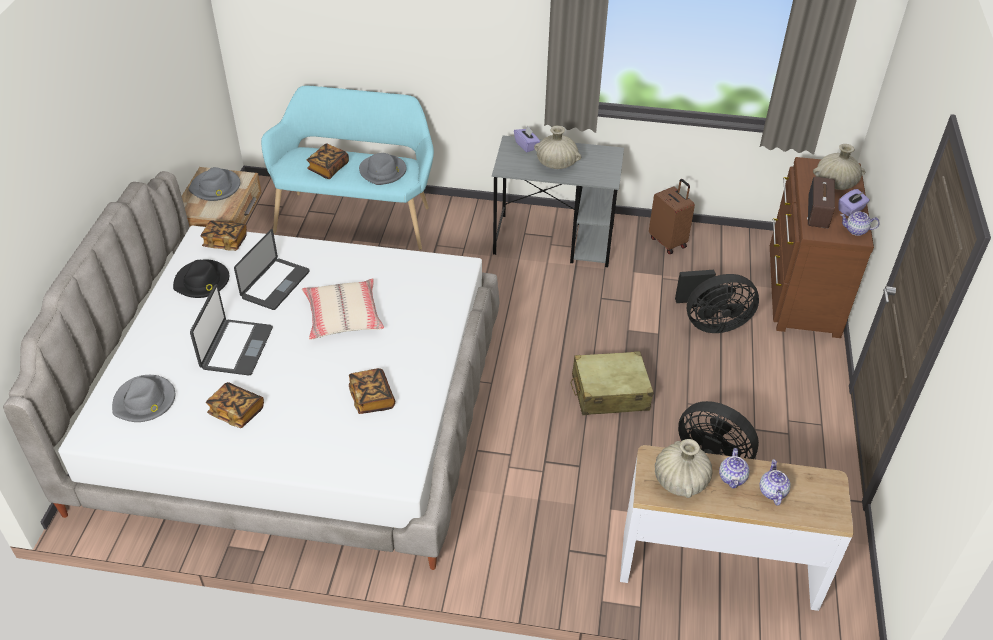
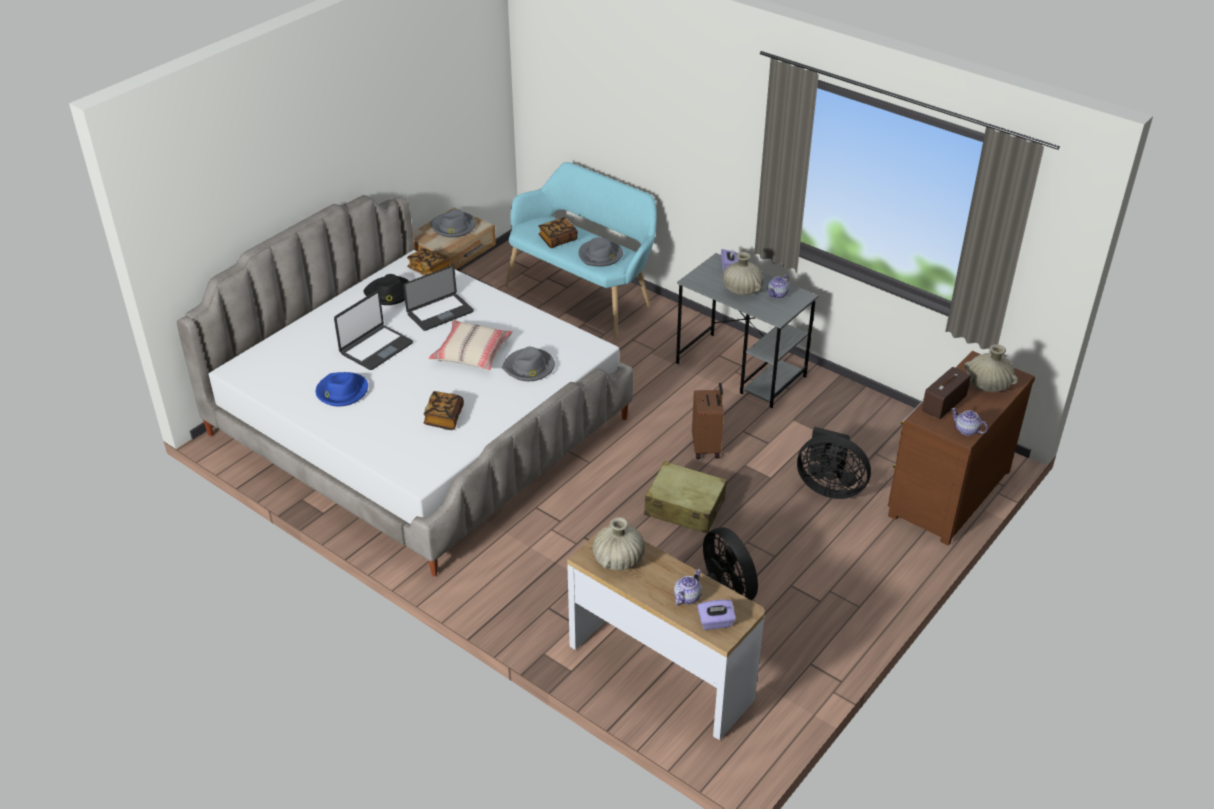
camera: 30 degrees right, 5 degrees down
(145, 401) = (286, 362): grey hat -> grey hat (529, 367)
(237, 412) = (342, 391): book -> blue hat
(668, 242) = (849, 406): brown suitcase -> brown suitcase (707, 447)
(732, 478) = (663, 574): teapot -> teapot (777, 294)
(851, 210) = (980, 412): purple tissue box -> purple tissue box (715, 622)

